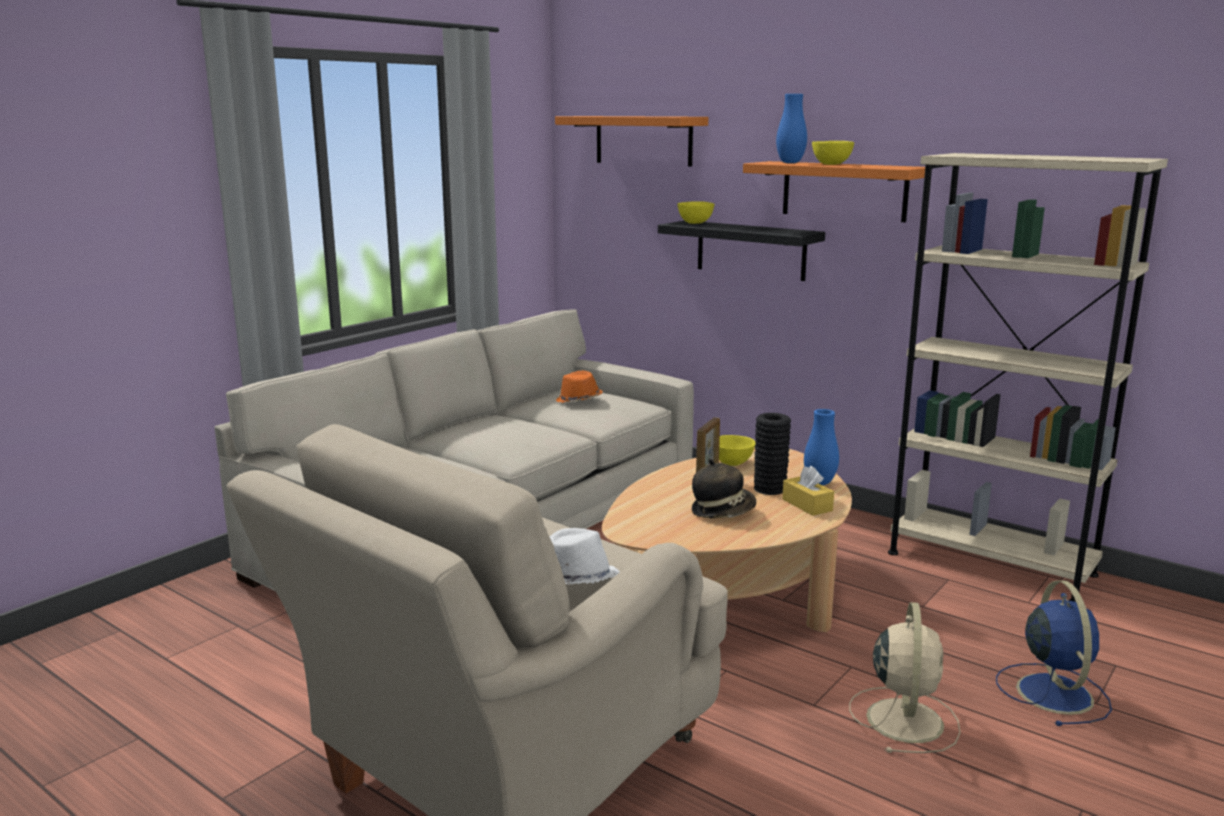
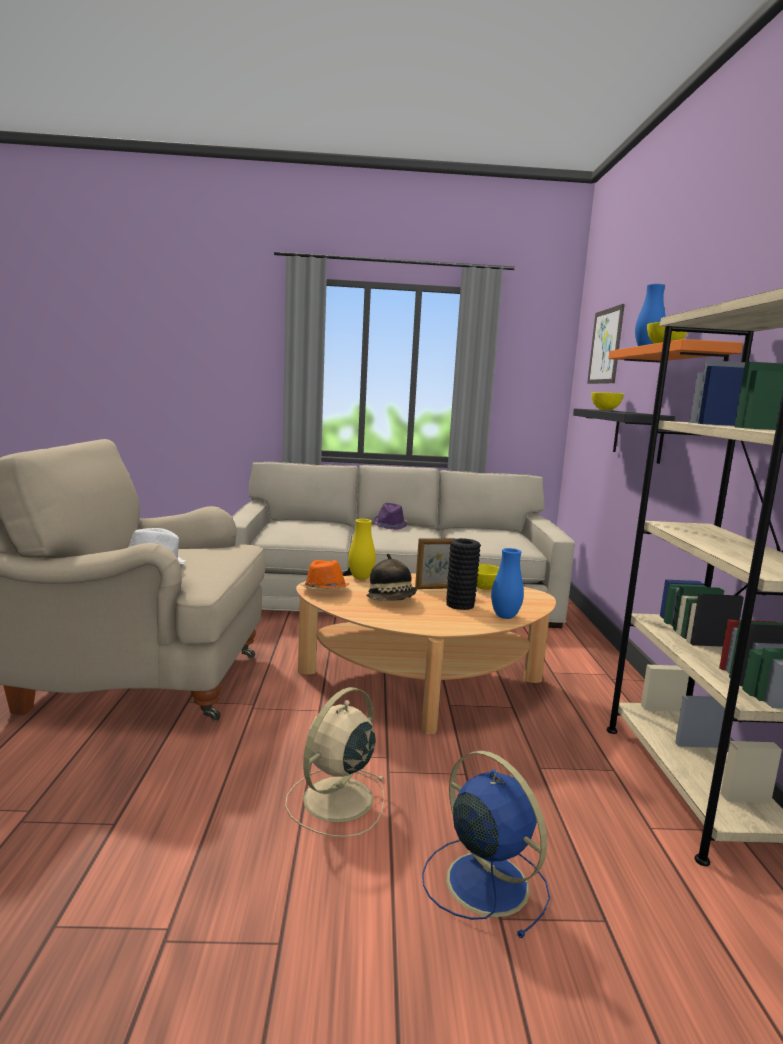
camera: 50 degrees right, 5 degrees down
(466, 427) = (390, 525): none -> purple hat
(578, 401) = (488, 534): orange hat -> orange hat (324, 590)
(630, 503) = (361, 578): none -> yellow vase
(643, 140) = (605, 346): orange shelf -> picture
(807, 505) = (452, 620): yellow tissue box -> none
(904, 718) = (336, 801): beige fan -> beige fan turned 150 degrees clockwise
(1053, 692) = (484, 880): blue fan -> blue fan turned 90 degrees counterclockwise

